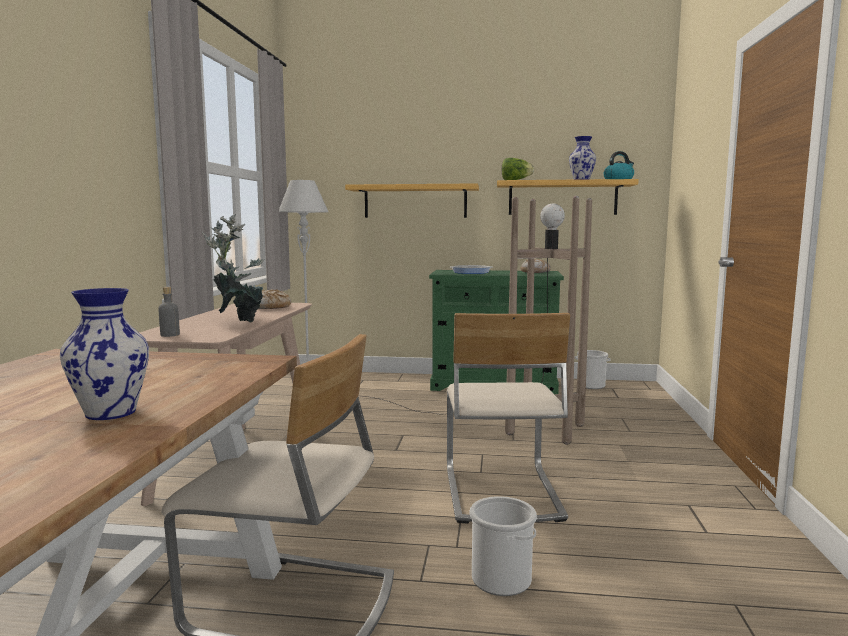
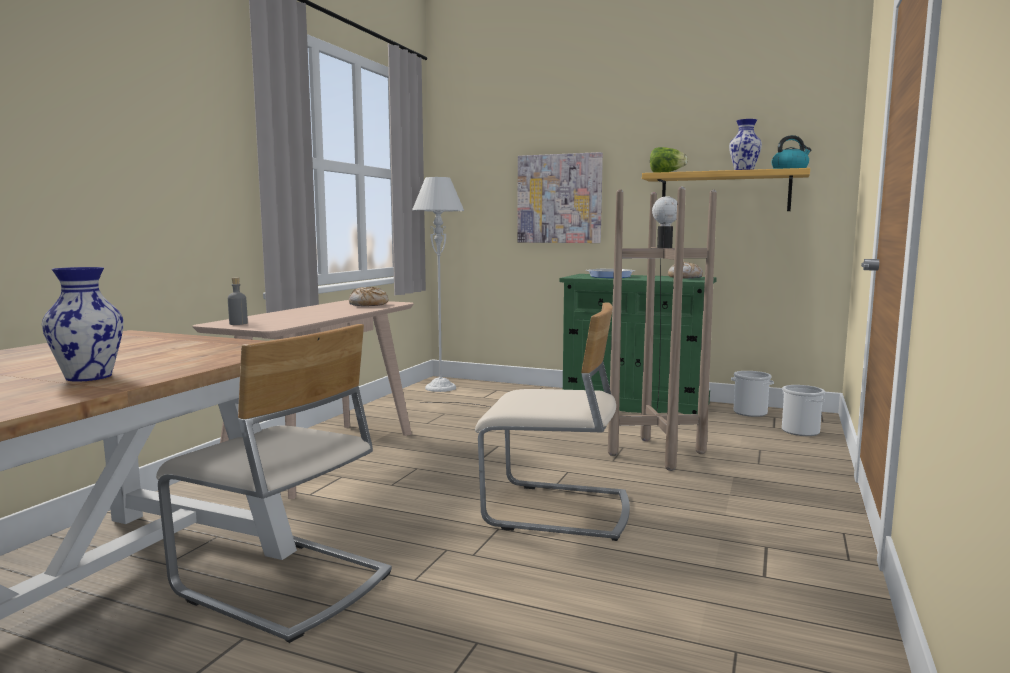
camera: 15 degrees right, 0 degrees up
(239, 322) = (316, 315): potted plant -> none
(415, 201) = (559, 199): shelf -> picture
(500, 493) = (557, 511): beige chair -> beige chair turned 90 degrees counterclockwise
(500, 579) = (494, 590): bucket -> bucket (800, 431)

